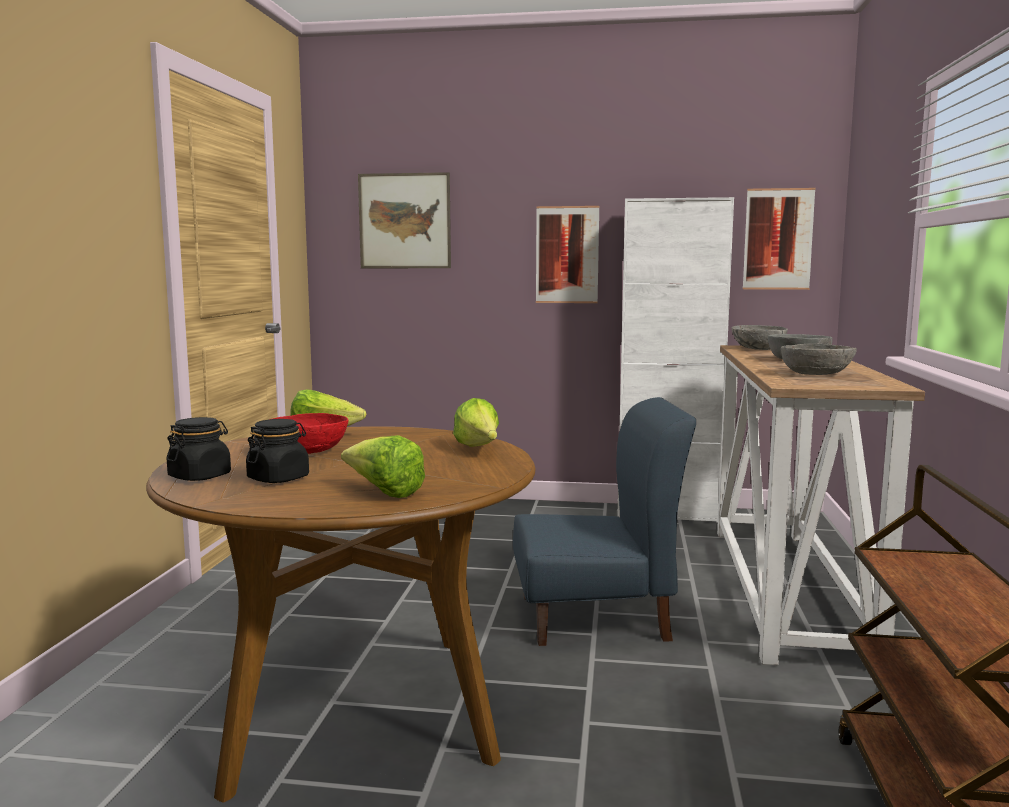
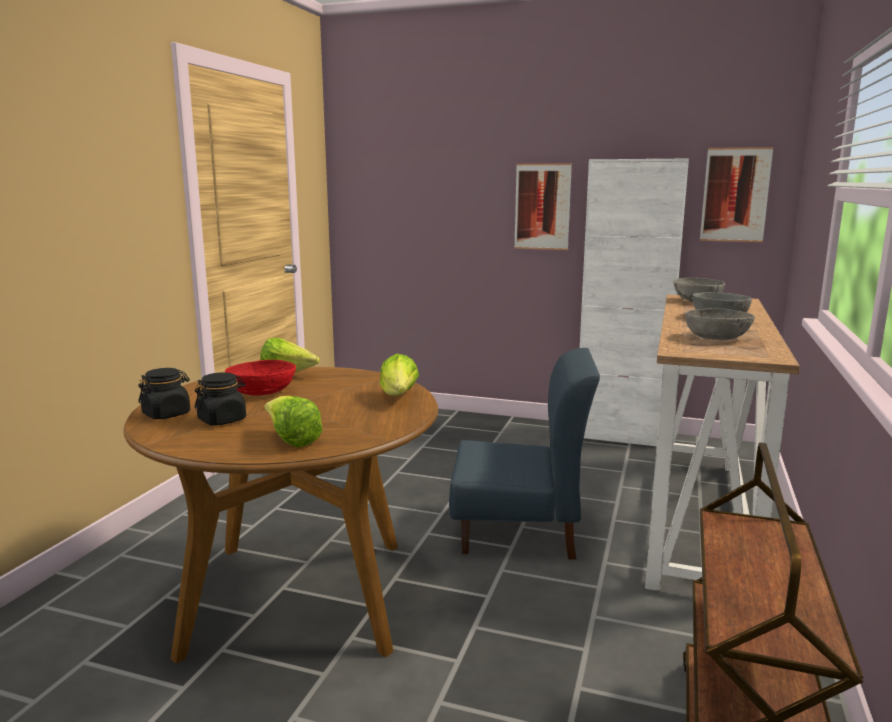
camera: 10 degrees right, 5 degrees up
(405, 221) = (406, 176): picture -> none

